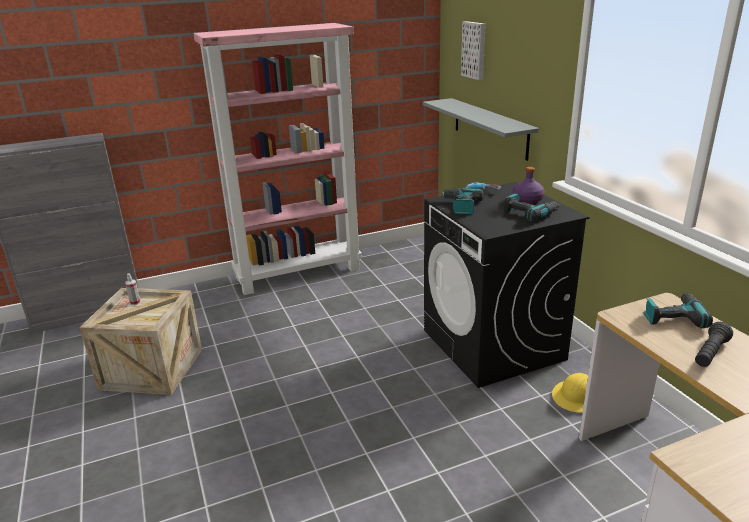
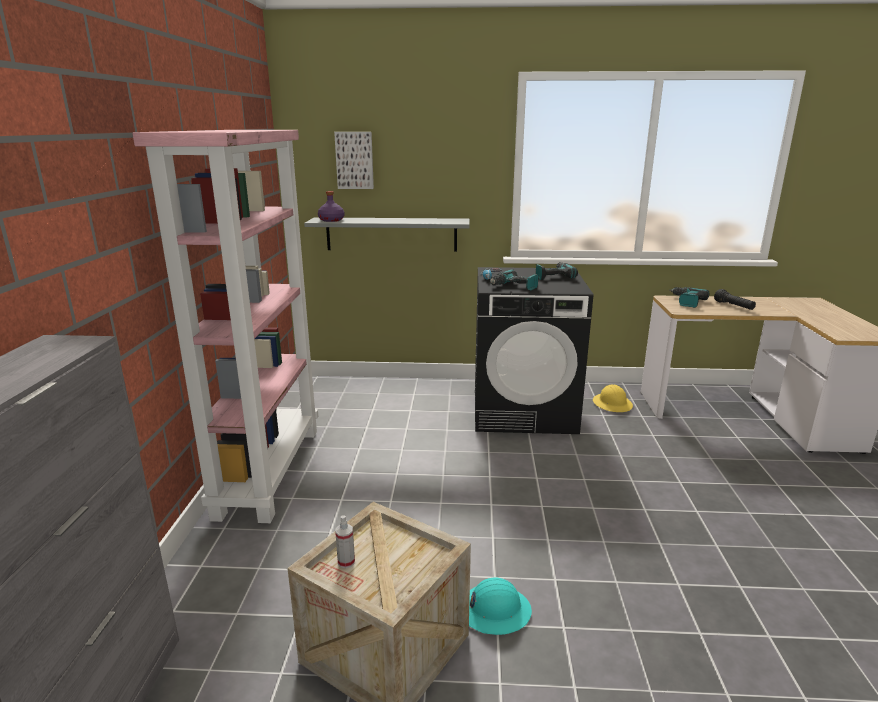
camera: 65 degrees left, 5 degrees down
(196, 399) = (494, 610): none -> turquoise hard hat
(527, 200) = (523, 272): purple bottle -> purple bottle (331, 220)

